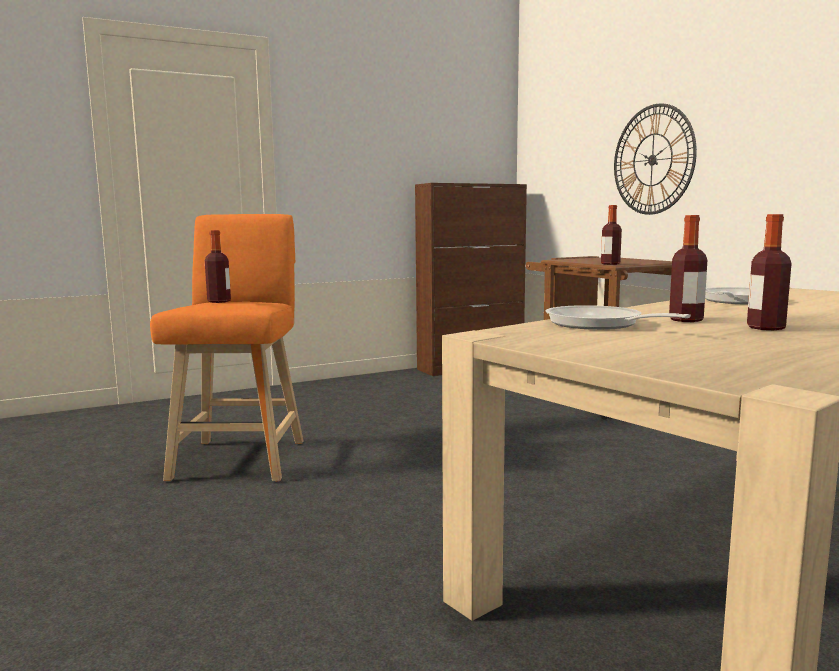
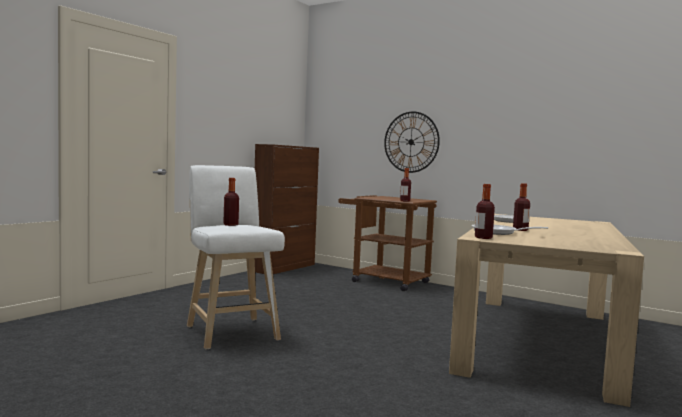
camera: 30 degrees left, 5 degrees down
(242, 457) = (231, 331): orange stool -> white stool
(765, 328) = (556, 232): bottle -> bottle (483, 238)

